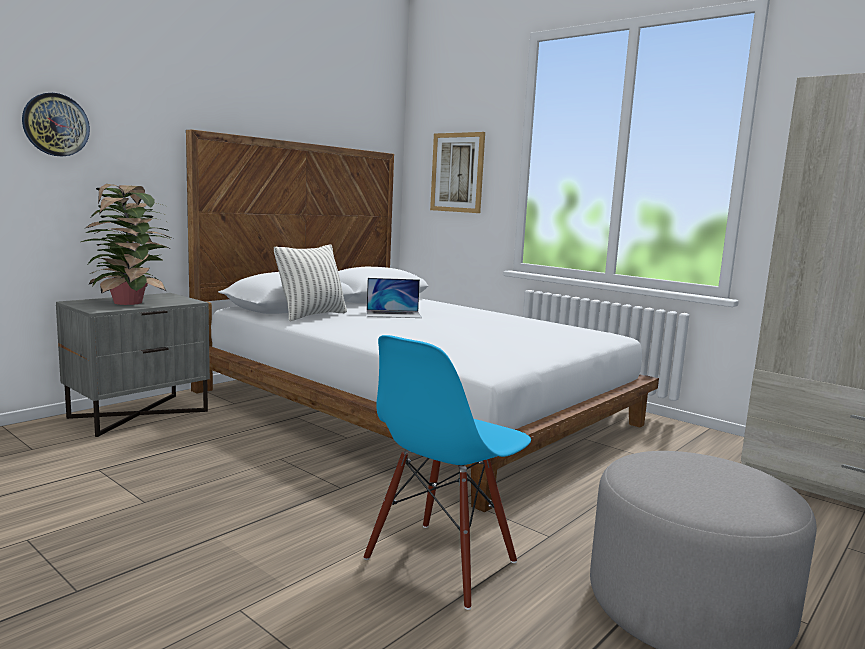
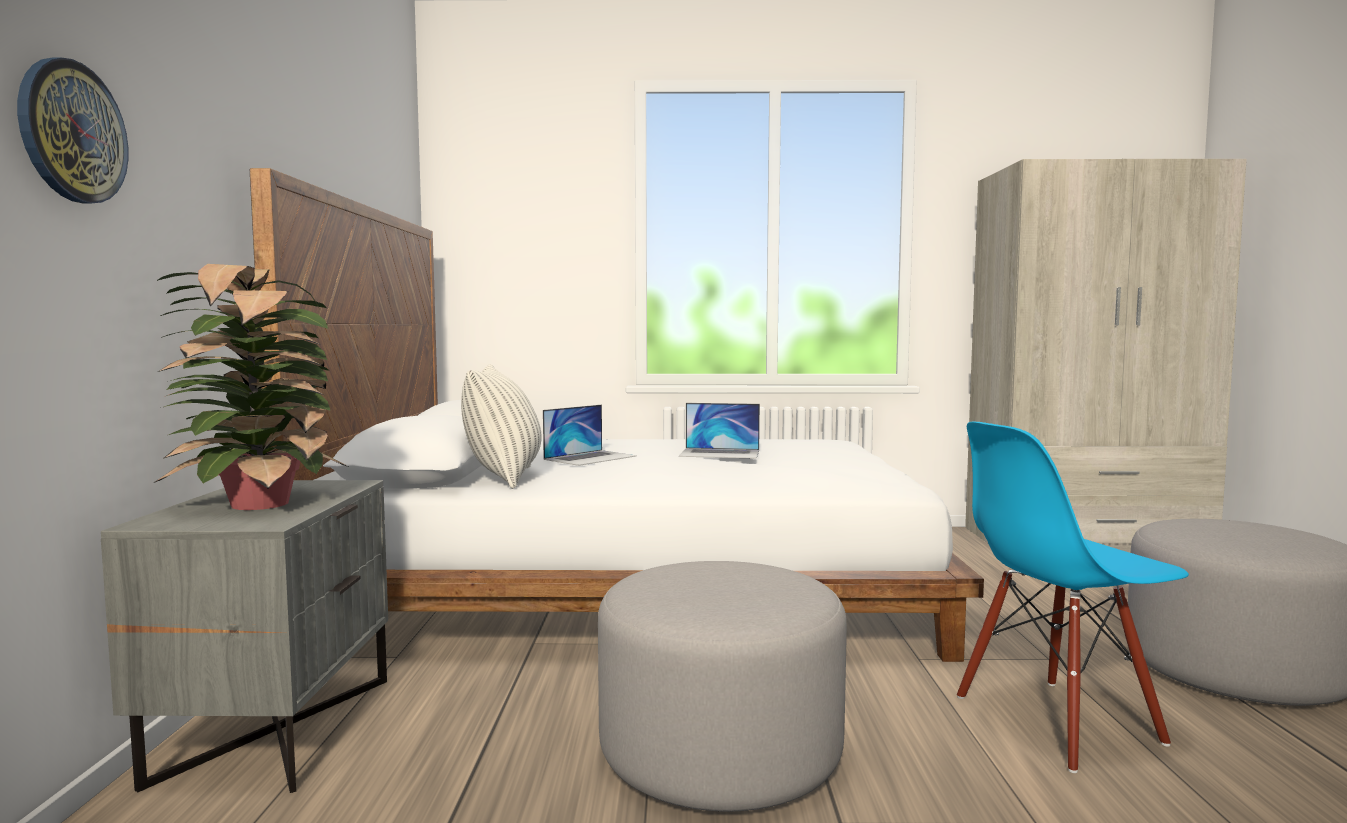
camera: 40 degrees left, 5 degrees down
(245, 490) = (719, 752): none -> grey ottoman
(441, 562) = (1057, 722): blue chair -> blue chair turned 75 degrees clockwise
(457, 172) = (529, 259): picture -> none
(472, 326) = (720, 453): none -> laptop

